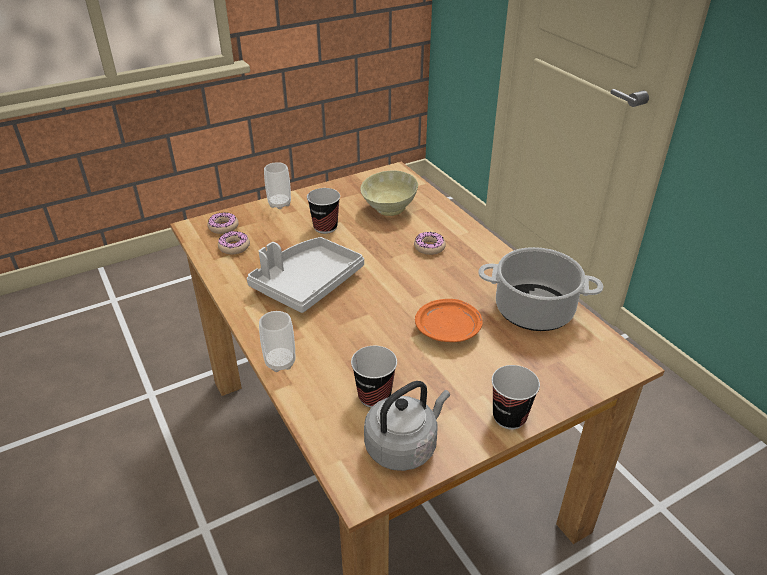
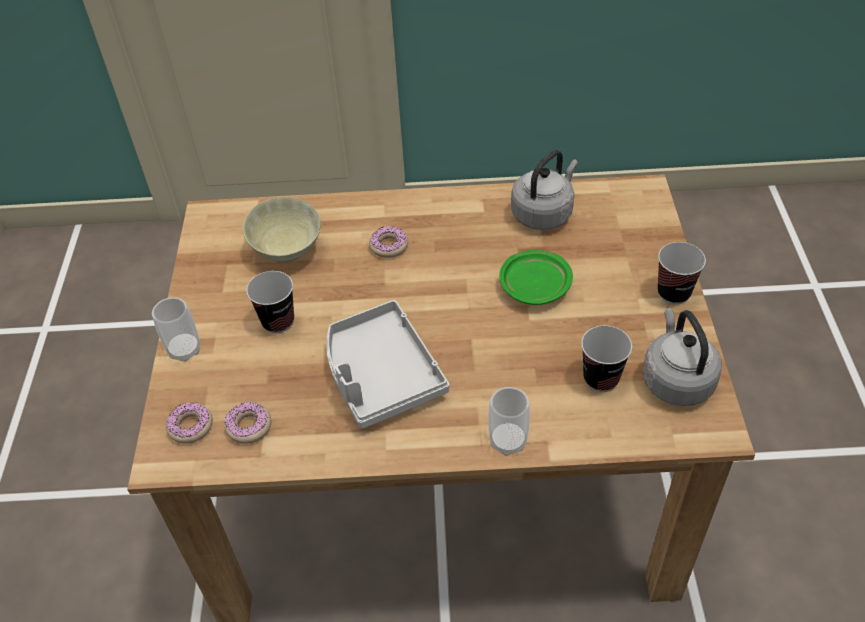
camera: 60 degrees left, 10 degrees up
(448, 329) = (535, 285): orange plate -> green plate
(535, 310) = (543, 213): cooking pot -> grey kettle

